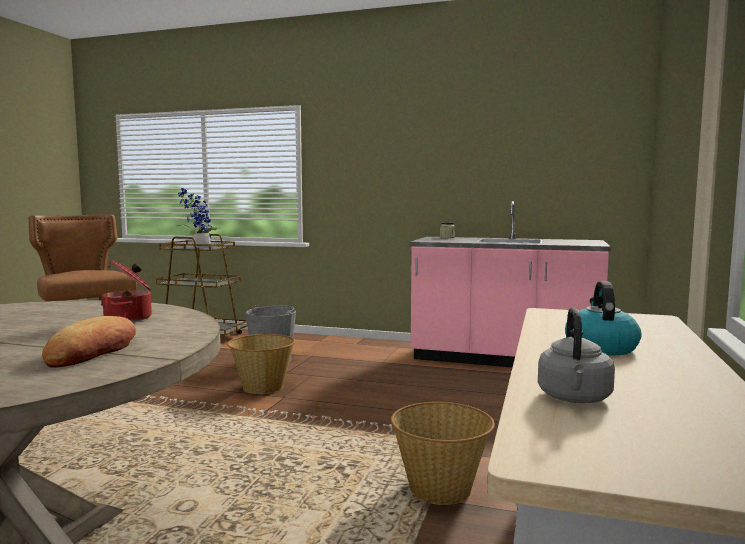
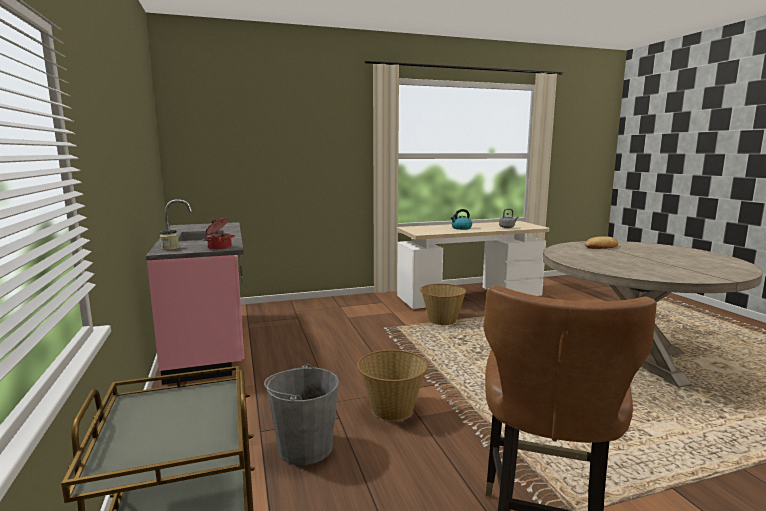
camera: 125 degrees left, 5 degrees up
(129, 318) = (578, 255): cooking pot -> cooking pot (219, 247)
(199, 247) = (185, 417): potted plant -> none

